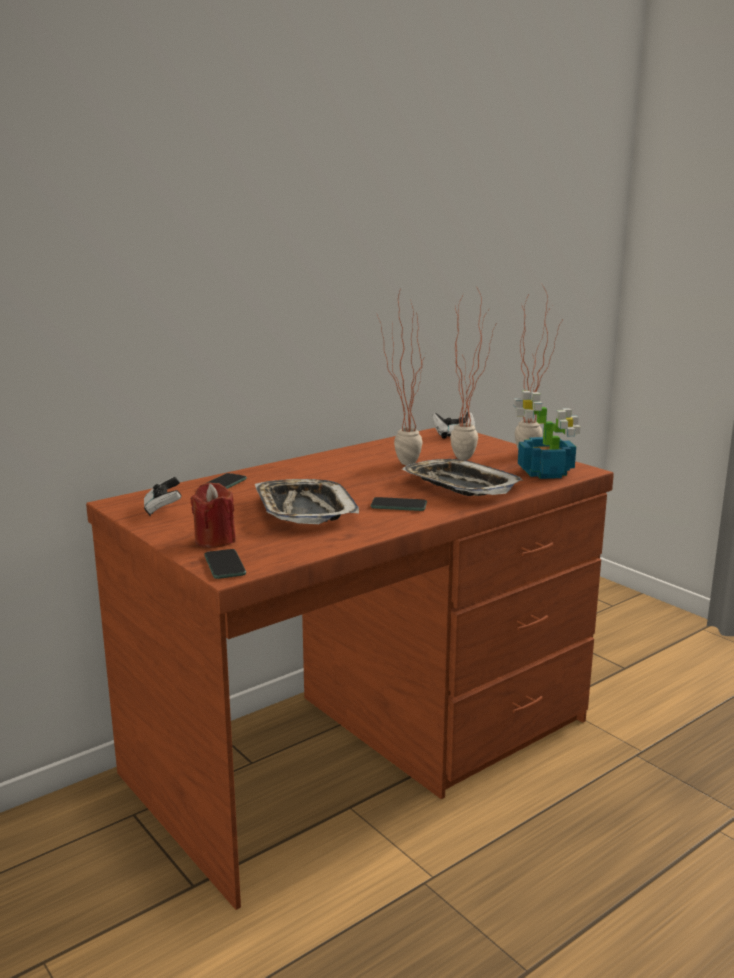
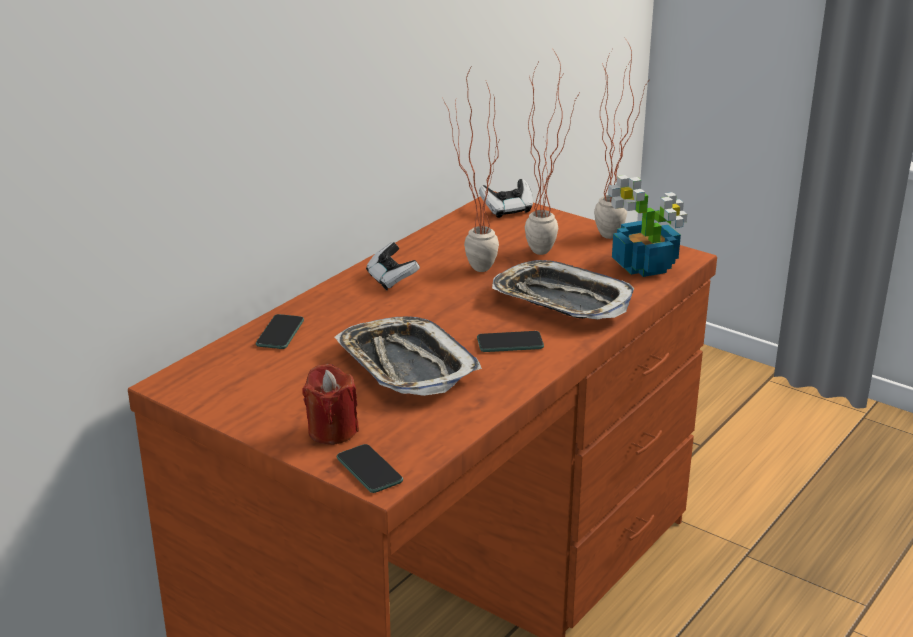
camera: 15 degrees left, 10 degrees up
(163, 509) = (235, 388): game controller -> game controller (391, 280)

